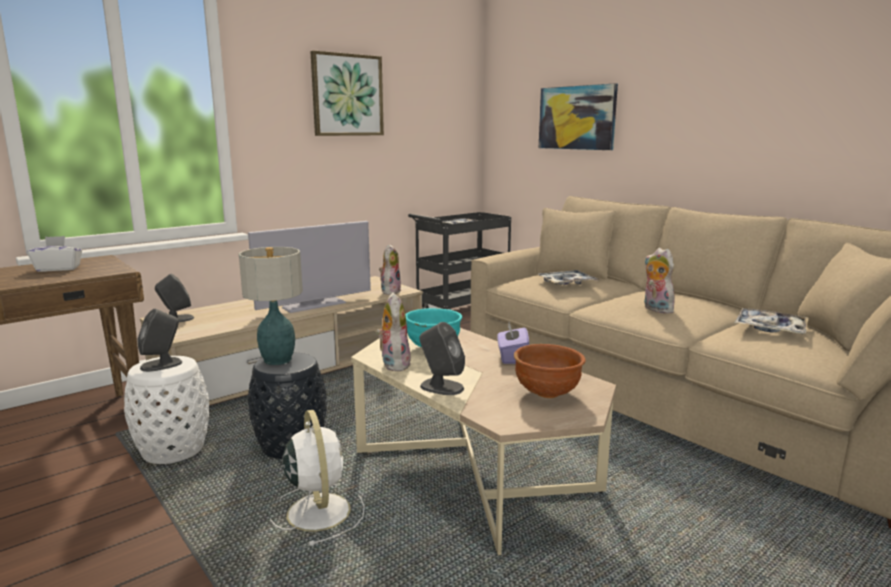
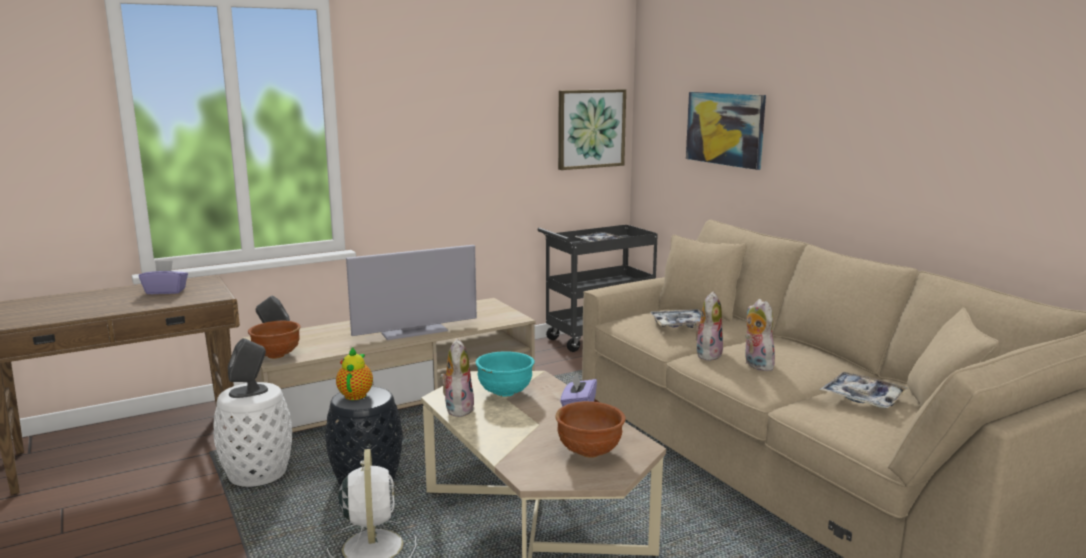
camera: 10 degrees right, 0 degrees up
(58, 269) = (166, 291): white tissue box -> purple tissue box
(181, 331) = (276, 355): none -> brown bowl
(278, 360) = (356, 394): table lamp -> teapot
(347, 95) = (468, 102): picture -> picture (590, 129)
(390, 291) = (500, 319): plush toy -> plush toy (707, 354)
(441, 387) = (491, 437): grey speaker -> none

